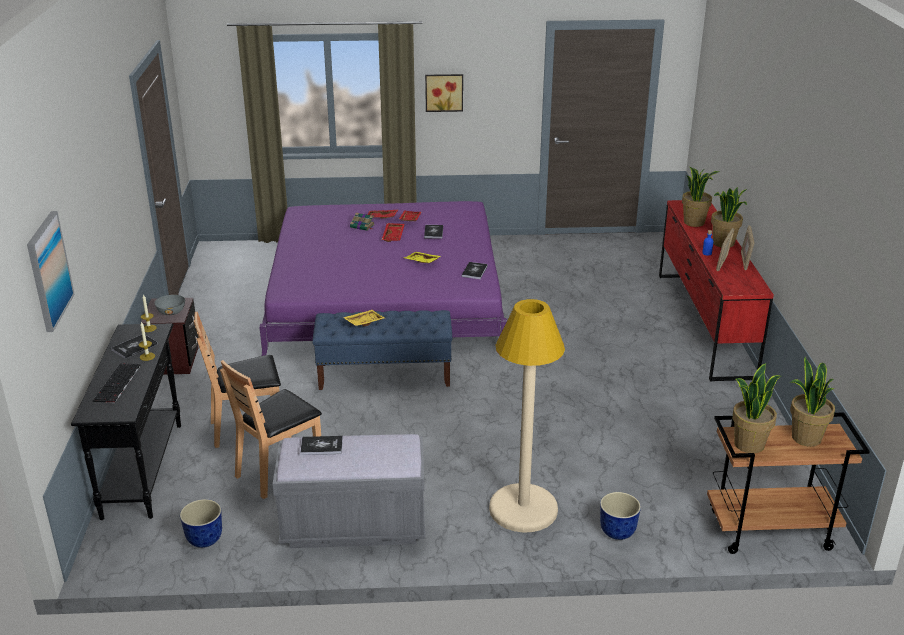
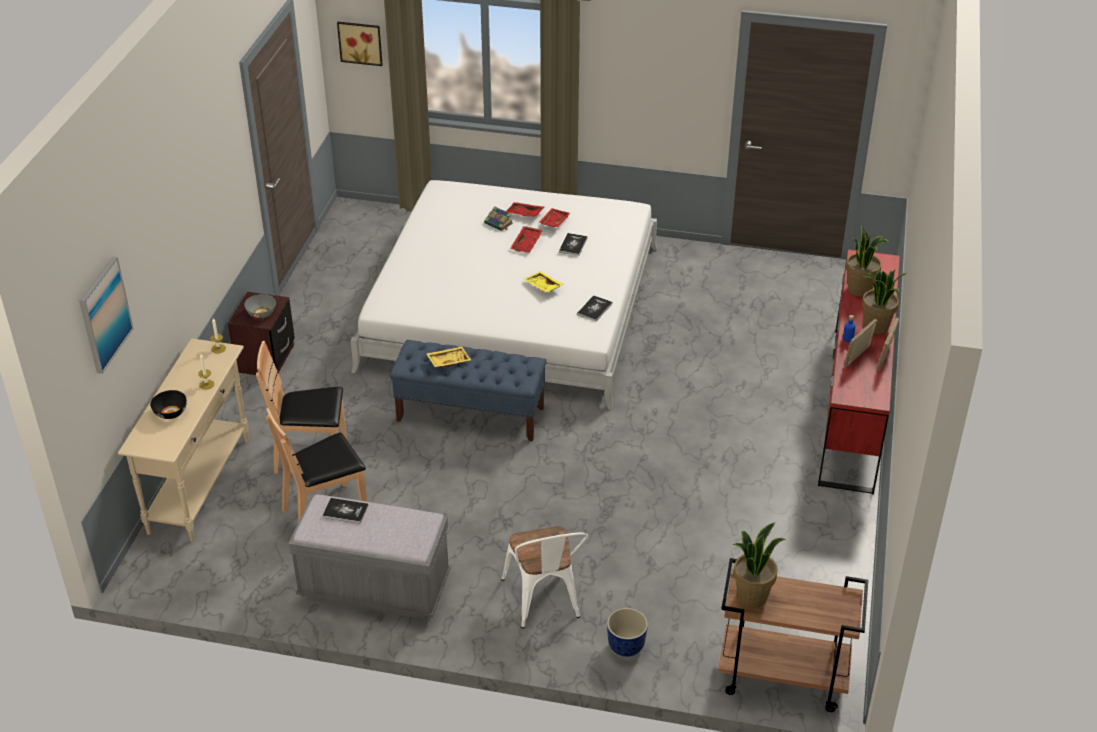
camera: 15 degrees right, 10 degrees up
(118, 383) = (170, 413): keyboard -> black bowl
(134, 347) = (198, 370): book -> none
(143, 469) = (200, 485): black console table -> beige console table
(204, 540) = (233, 574): planter -> none
(385, 295) = (511, 307): purple bed -> white bed
(444, 92) = (616, 75): picture -> picture (360, 42)
(523, 509) = (544, 602): beige floor lamp -> white chair
(805, 438) = (815, 599): potted plant -> none

